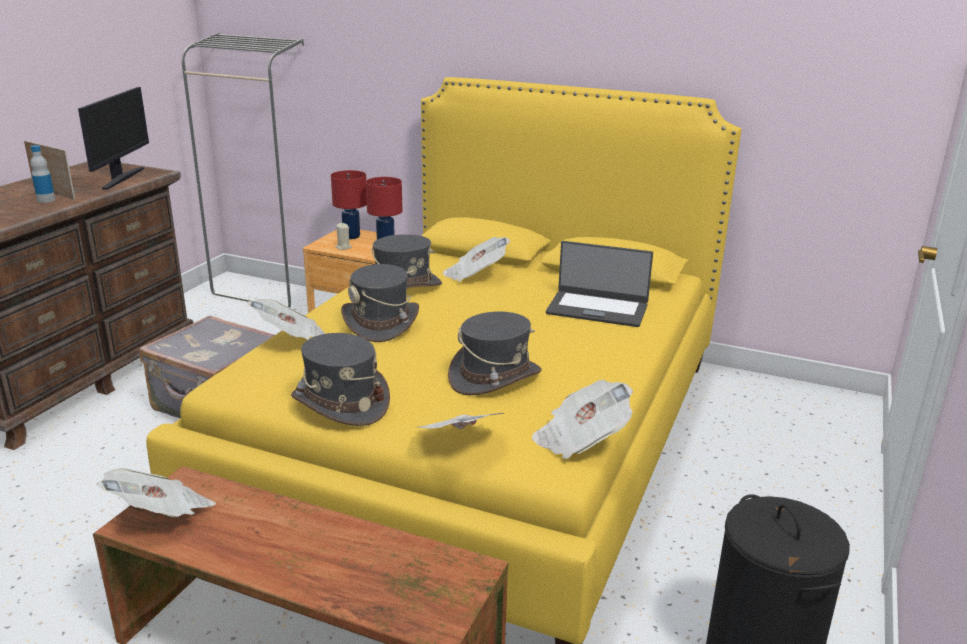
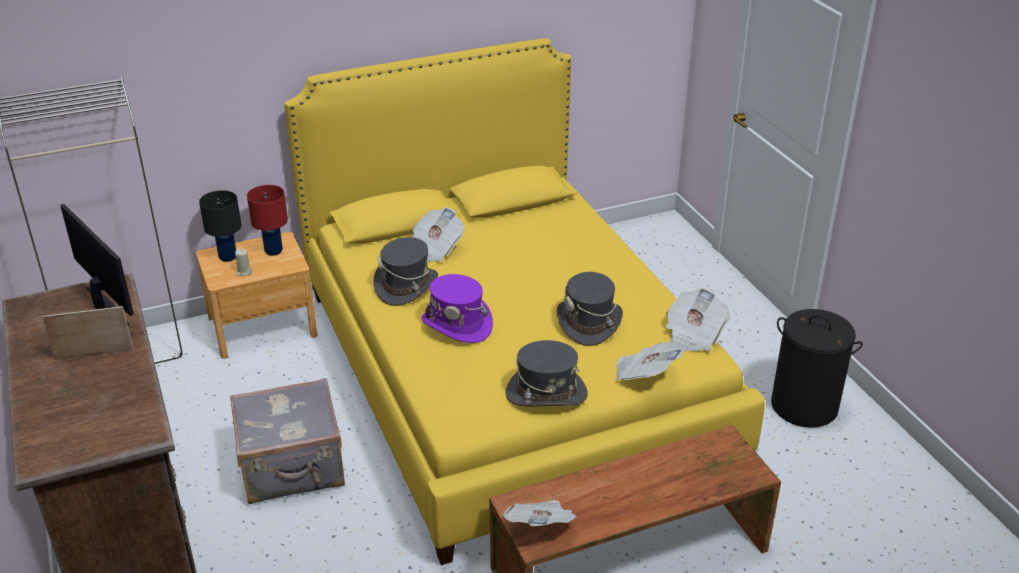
camera: 45 degrees left, 10 degrees up
(46, 200) = (109, 364): bottle -> none
(293, 339) = (426, 371): newspaper -> none
(350, 237) = (227, 258): red table lamp -> black table lamp
(381, 323) = (457, 324): grey hat -> purple hat
(597, 309) = (555, 237): laptop -> none

